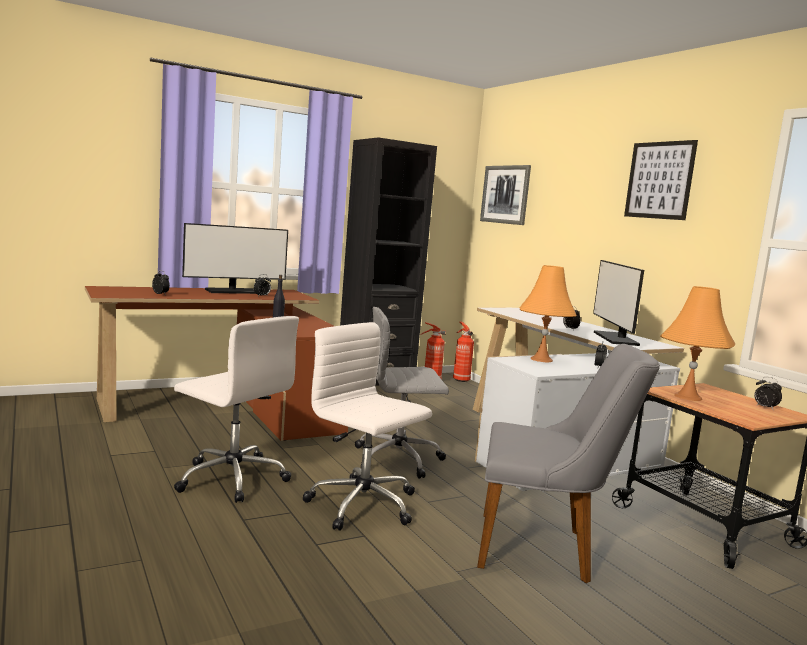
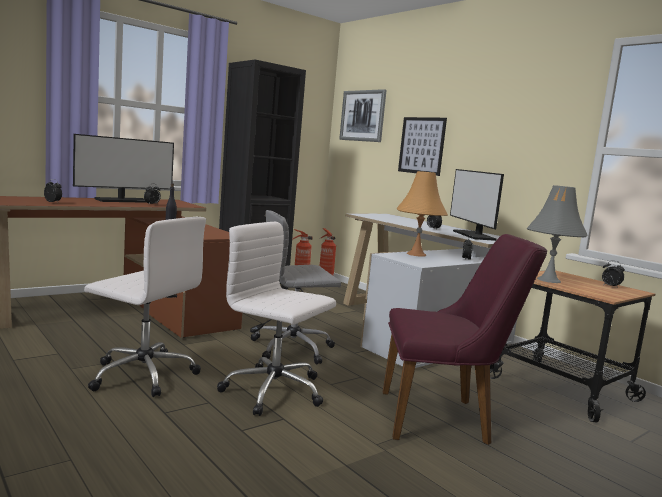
camera: 10 degrees left, 0 degrees up
(546, 549) = (445, 418): grey chair -> purple chair
(659, 180) = (505, 100): picture -> picture (421, 145)
(688, 397) = (549, 280): orange table lamp -> grey table lamp

